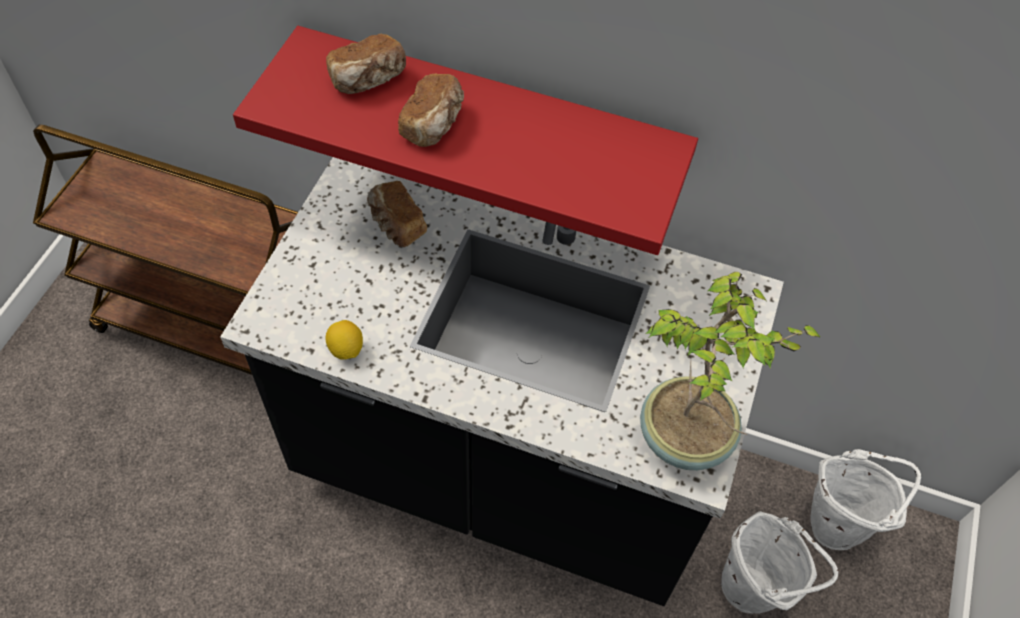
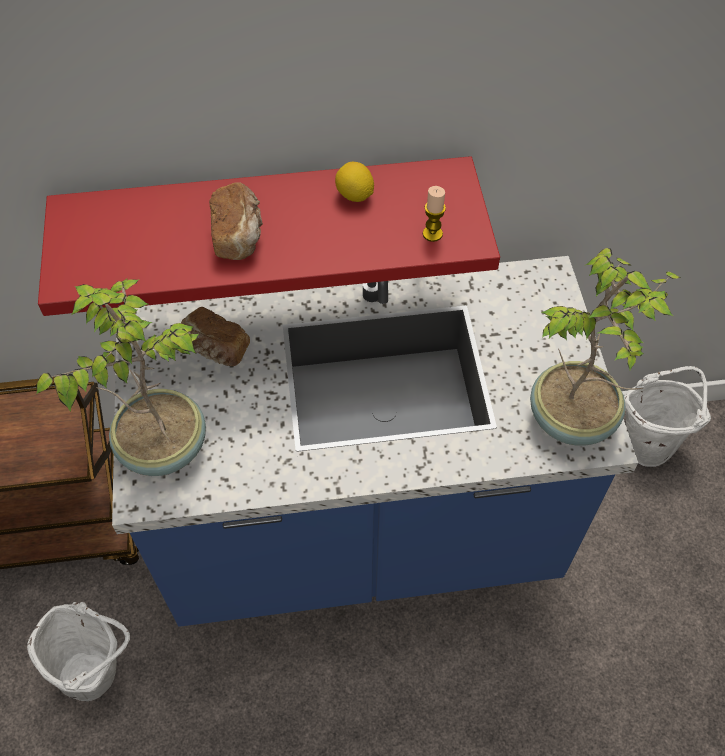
camera: 25 degrees left, 0 degrees up
(299, 288) = (161, 445): none -> potted plant
(346, 349) = (240, 480): lemon -> lemon (354, 195)
(368, 79) = (151, 219): bread -> none
(501, 472) = (362, 535): black counter -> blue counter
(610, 195) = (432, 234): none -> candle
(756, 589) = (617, 527): white bucket -> white bucket (99, 672)

